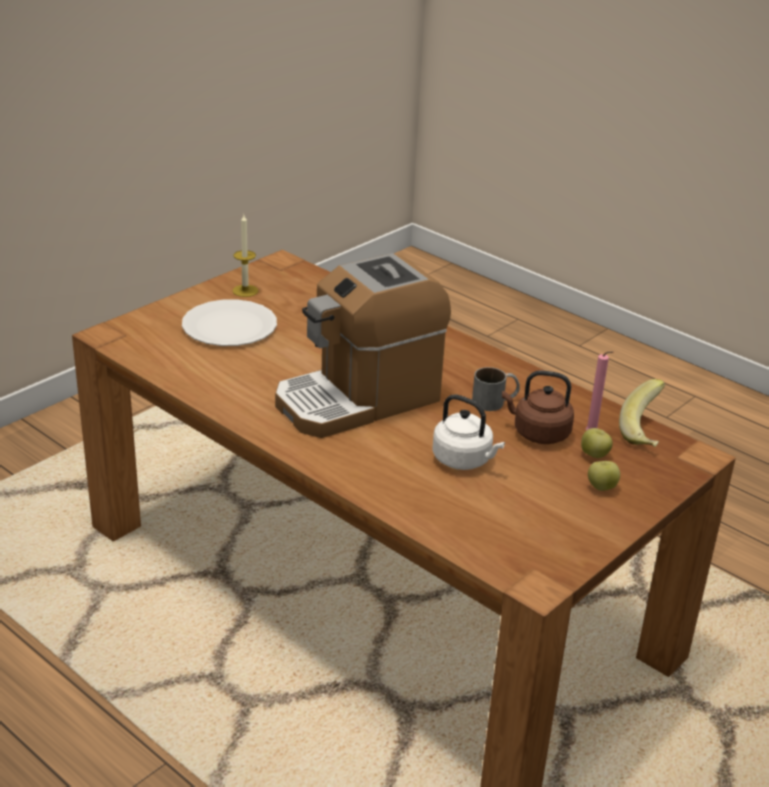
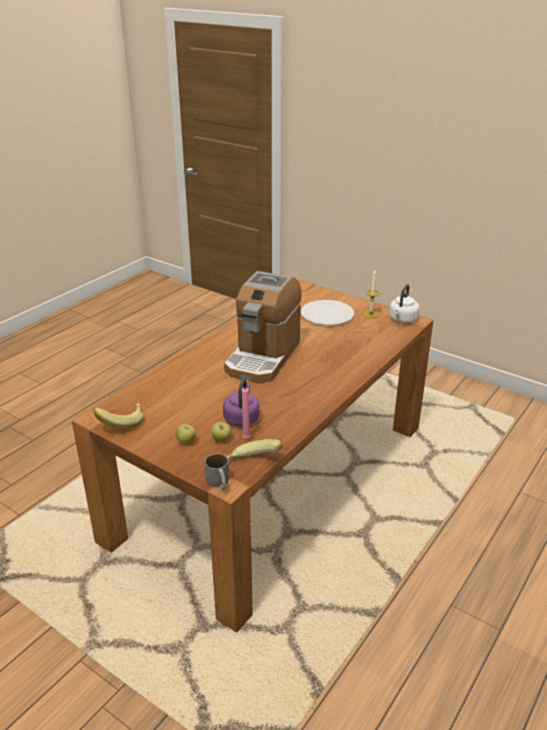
camera: 85 degrees right, 0 degrees up
(358, 399) = (263, 357): coffee machine -> coffee machine turned 120 degrees counterclockwise
(464, 460) = (207, 392): white kettle -> white kettle (402, 319)
(495, 401) = (275, 401): grey mug -> grey mug (219, 483)
(538, 433) = (242, 418): brown kettle -> purple kettle
(551, 554) = (121, 423): none -> banana

